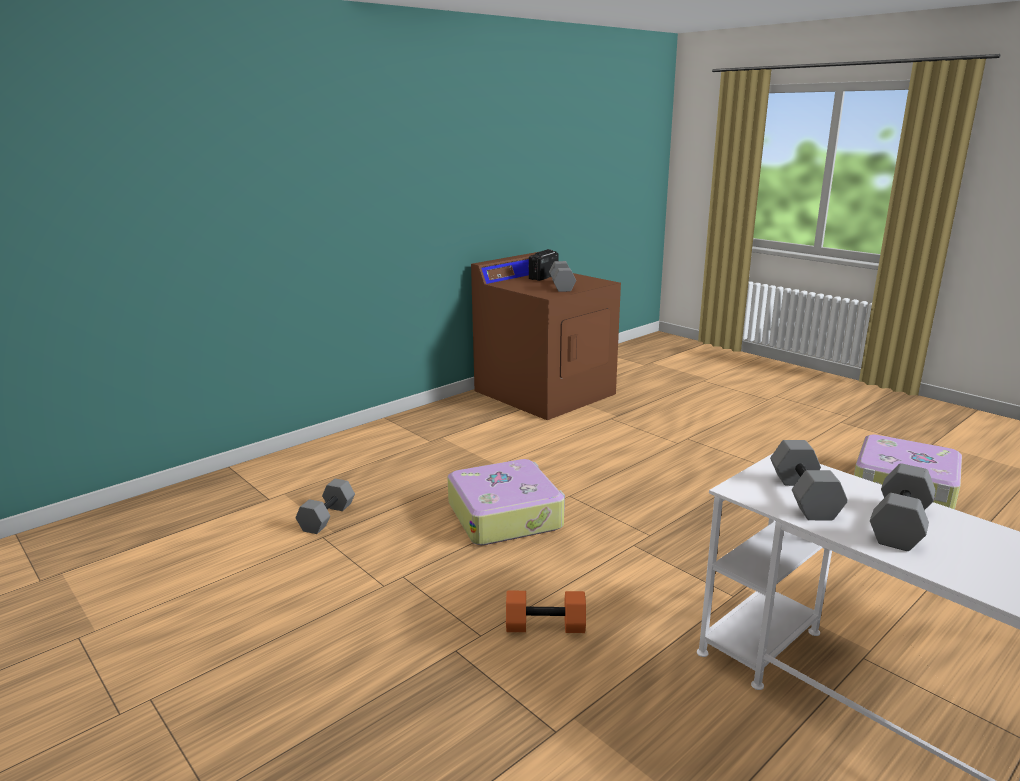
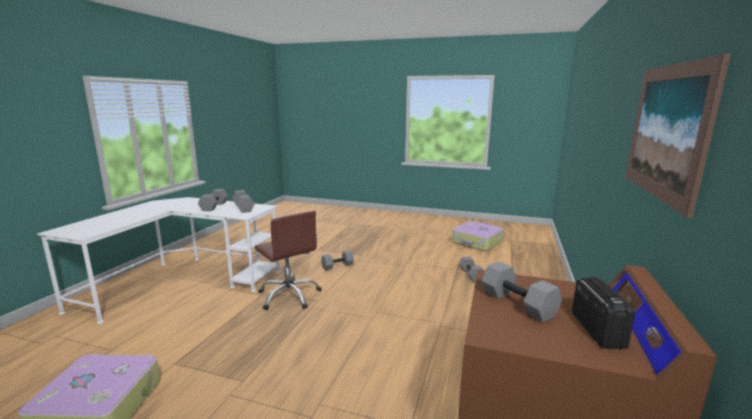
camera: 150 degrees right, 5 degrees down
(446, 171) = (666, 131): none -> picture
(505, 515) = (395, 297): suitcase -> suitcase (477, 242)
(544, 627) = (337, 266): orange dumbbell -> grey dumbbell
(685, 569) = (289, 296): none -> brown office chair

